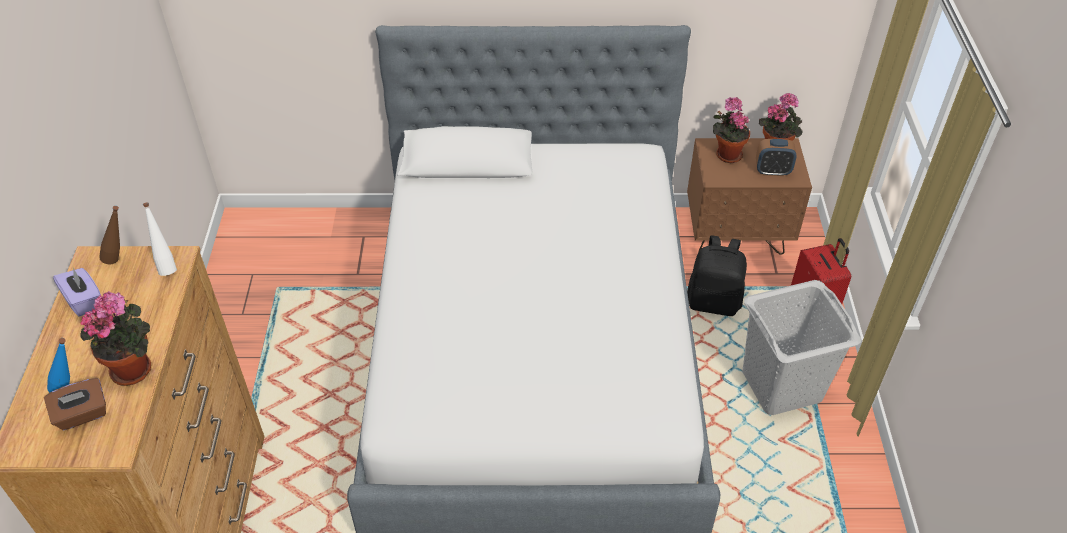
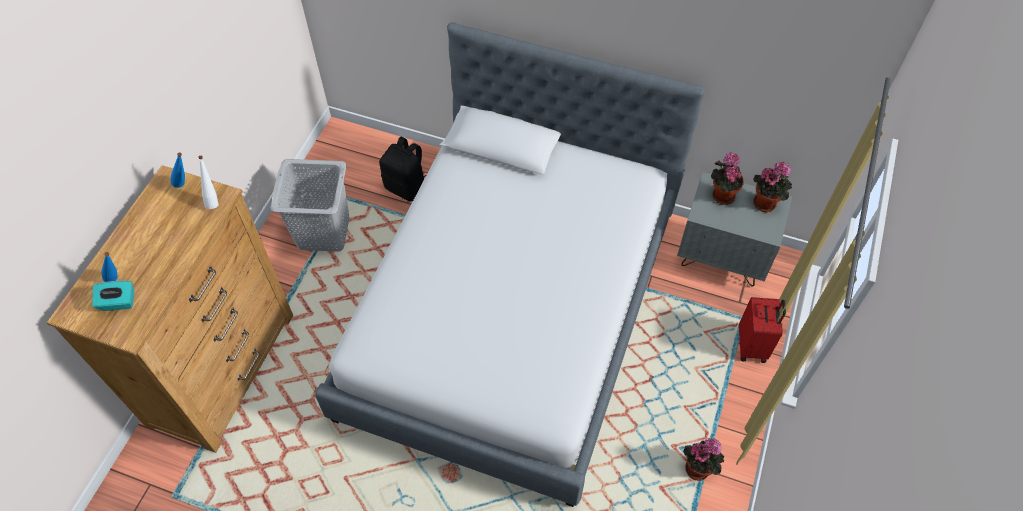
camera: 20 degrees right, 10 degrees up
(82, 414) = (118, 302): brown tissue box -> turquoise tissue box
(84, 300) = (150, 211): purple tissue box -> none
(120, 259) = (185, 185): brown bottle -> blue bottle
(134, 367) = (163, 276): potted plant -> potted plant (699, 467)
(714, 302) = (674, 311): black backpack -> black backpack (407, 187)
(737, 235) = (722, 257): brown nightstand -> grey nightstand
(772, 171) = (753, 222): alarm clock -> none
(782, 386) = (696, 401): grey laundry basket -> grey laundry basket (324, 232)

